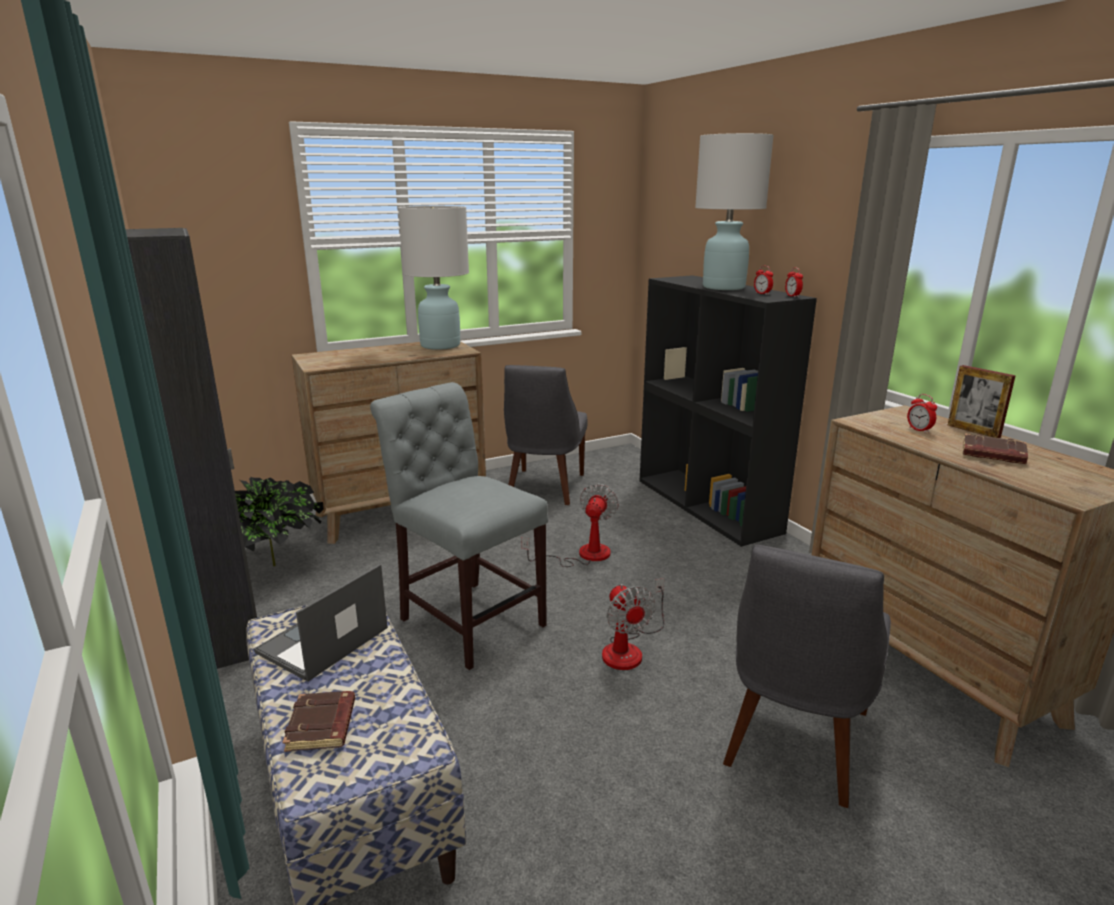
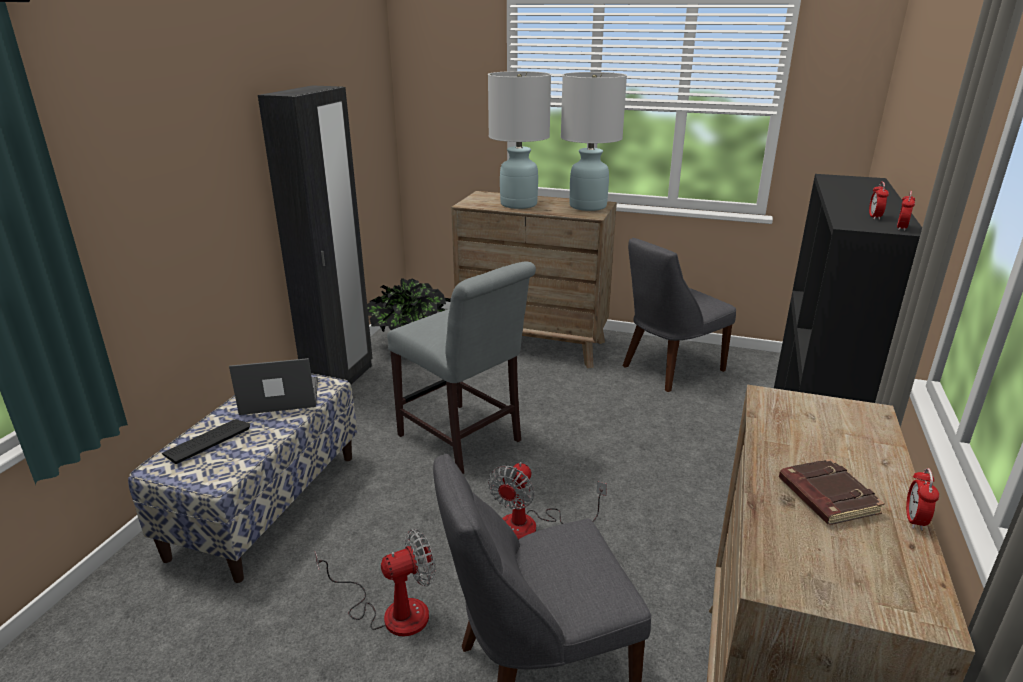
camera: 45 degrees right, 5 degrees up
(322, 726) = (207, 441): brown book -> keyboard
(467, 618) = (463, 441): grey chair -> grey chair turned 135 degrees clockwise
(583, 555) = (612, 438): fan -> fan (392, 612)
(723, 287) = (857, 200): white table lamp -> white table lamp (518, 204)
(919, 430) = (817, 435): alarm clock -> alarm clock (914, 520)
(973, 431) = (890, 466): picture frame -> none

